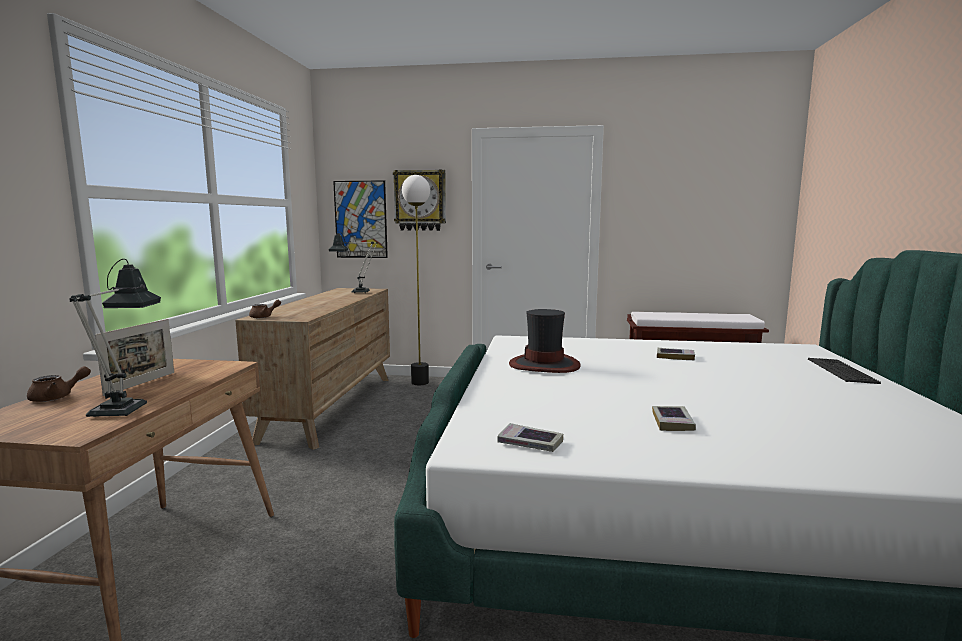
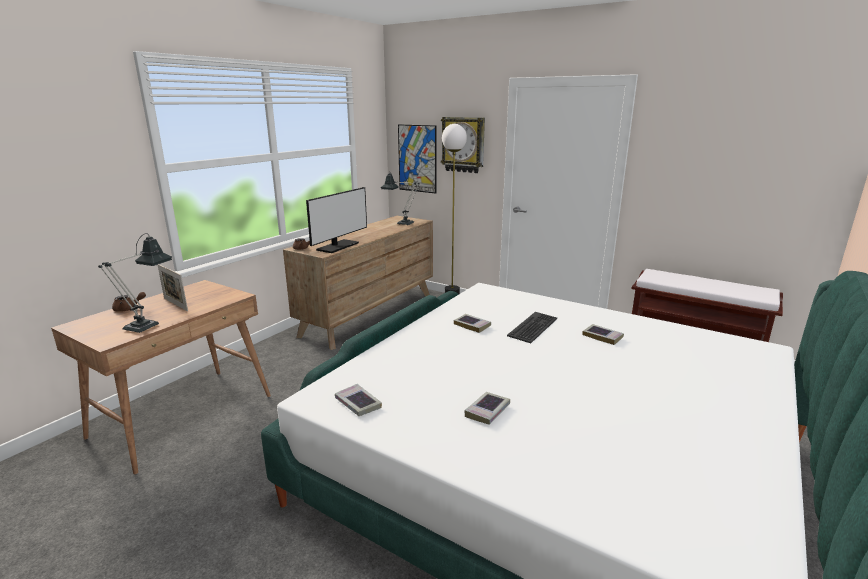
camera: 25 degrees right, 10 degrees up
(141, 383) = (175, 304): picture frame -> picture frame turned 90 degrees clockwise
(309, 312) = (338, 246): none -> monitor
(544, 365) = (472, 325): hat -> book
(842, 371) = (755, 390): keyboard -> keyboard (533, 327)

